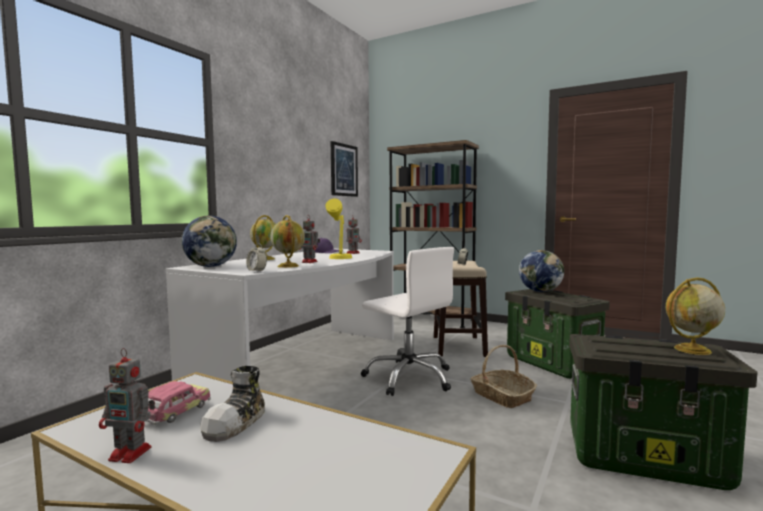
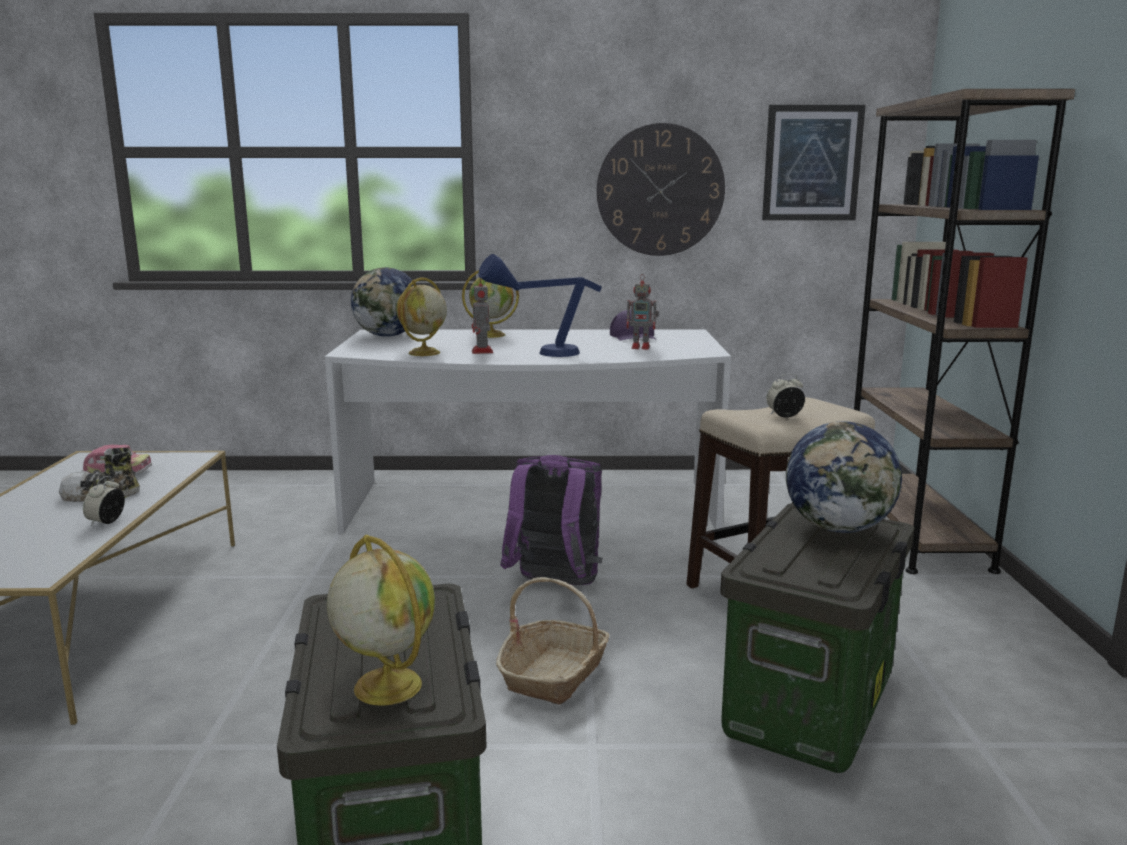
camera: 60 degrees right, 10 degrees up
(132, 453) = (40, 484): toy robot -> none
(256, 271) = (362, 353): alarm clock -> alarm clock (106, 522)
(297, 177) = (660, 190): none -> wall clock
(338, 259) = (540, 354): yellow table lamp -> blue table lamp
(409, 377) = (554, 585): white office chair -> purple backpack

